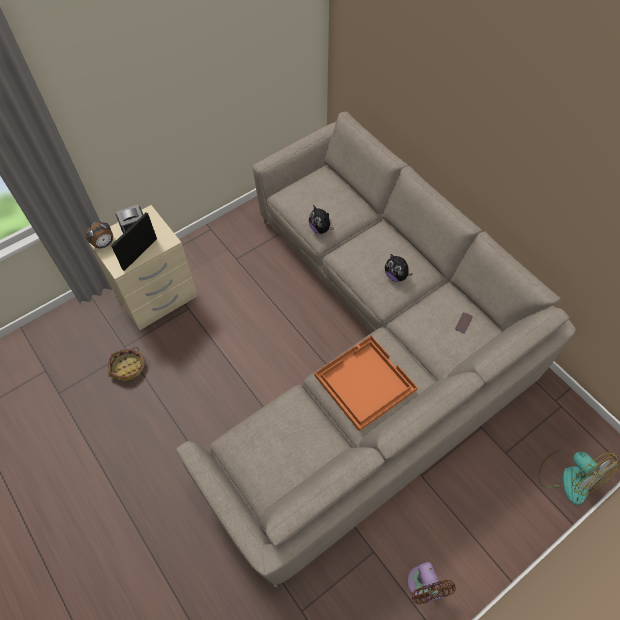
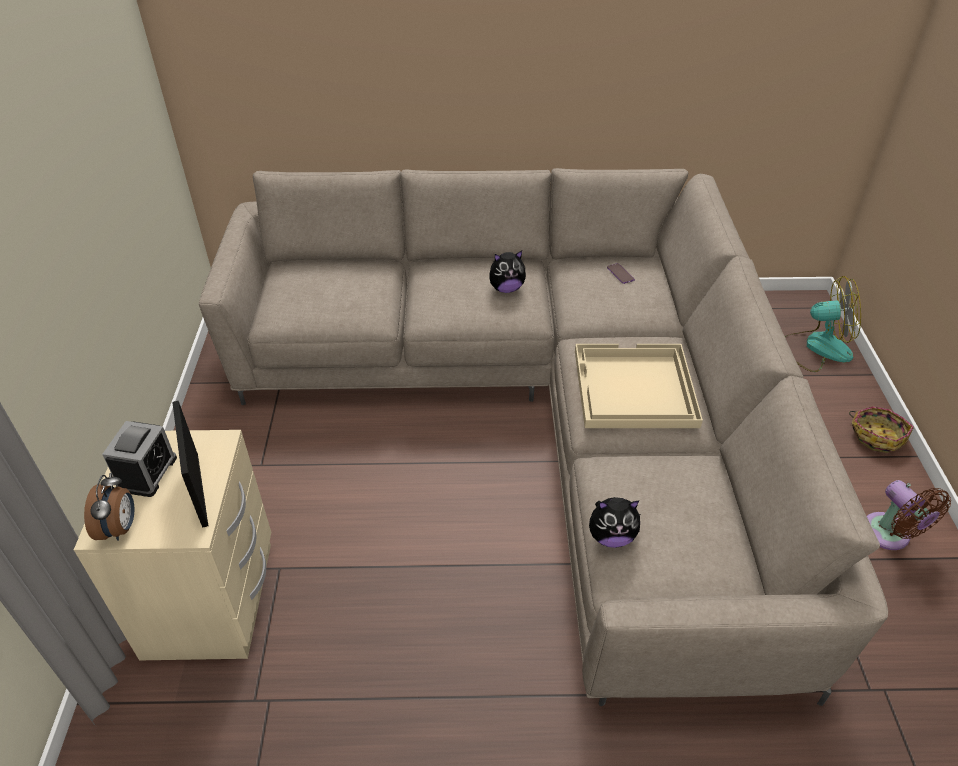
camera: 55 degrees left, 15 degrees down
(128, 368) = (301, 715): basket -> basket (876, 435)
(320, 229) = (365, 312): plush toy -> plush toy (611, 536)
(364, 382) = (633, 388): orange tray -> beige tray
(423, 586) = (889, 535): brown fan -> brown fan turned 45 degrees clockwise

